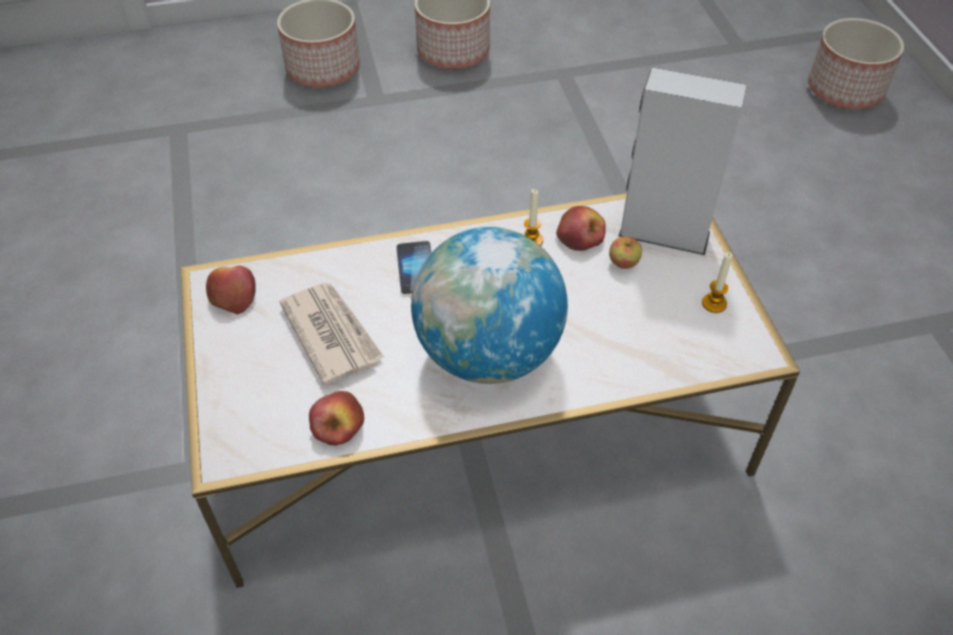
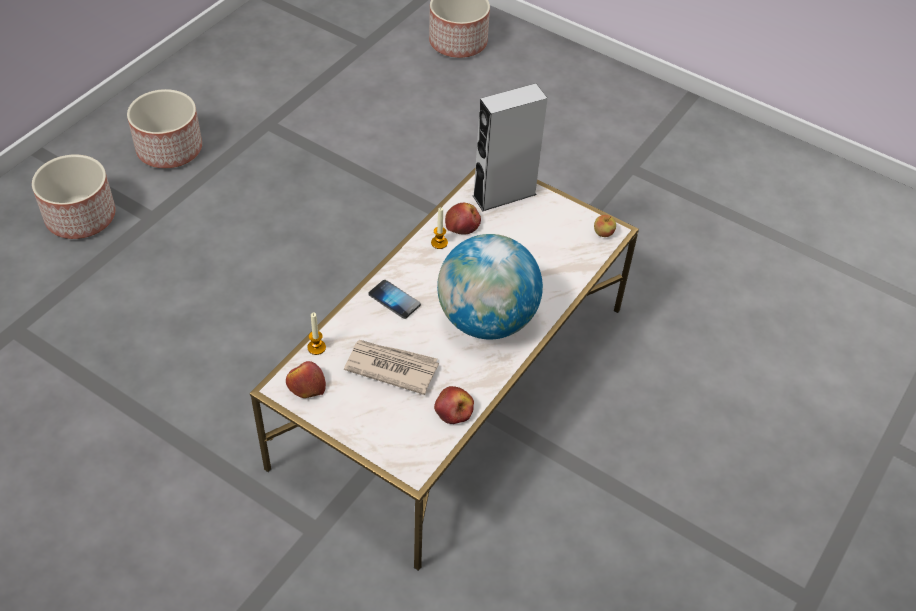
camera: 45 degrees left, 0 degrees up
(623, 263) = (501, 225): apple -> apple (603, 233)
(714, 303) = (567, 219): candle -> candle (316, 347)

